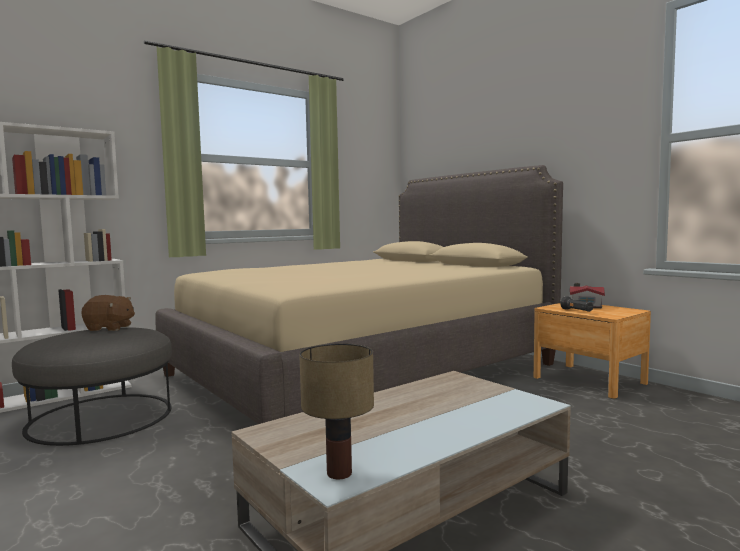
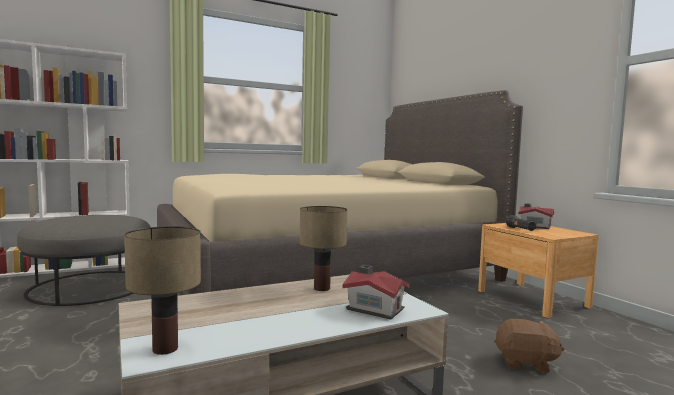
camera: 10 degrees right, 0 degrees up
(109, 328) = (106, 215): brown plush toy -> brown plush toy (525, 363)
(429, 392) = (322, 288): none -> table lamp
(499, 407) = (374, 308): none -> toy house

